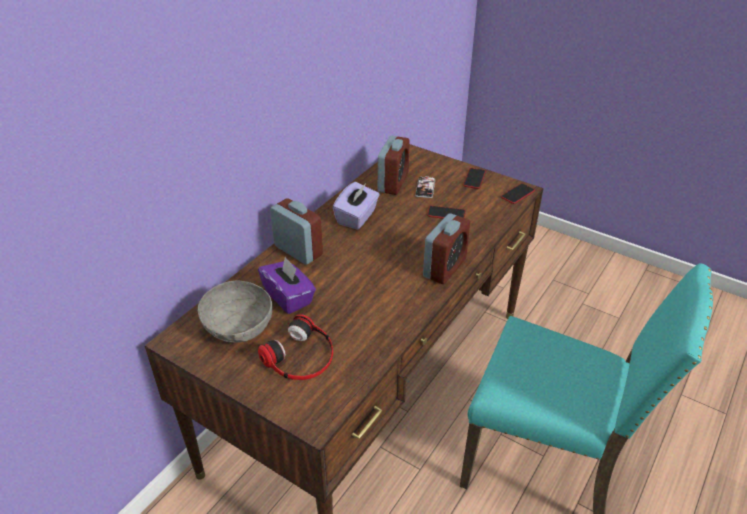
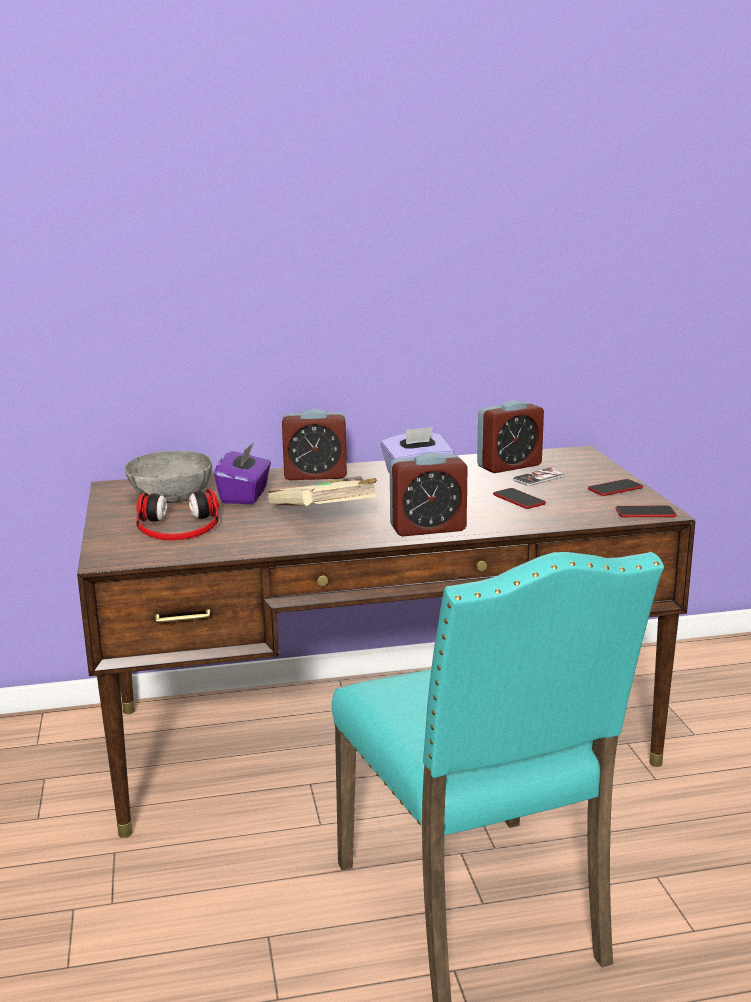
camera: 45 degrees right, 20 degrees down
(298, 250) = (315, 475): alarm clock -> alarm clock turned 90 degrees clockwise
(373, 290) = (324, 517): none -> beige book

